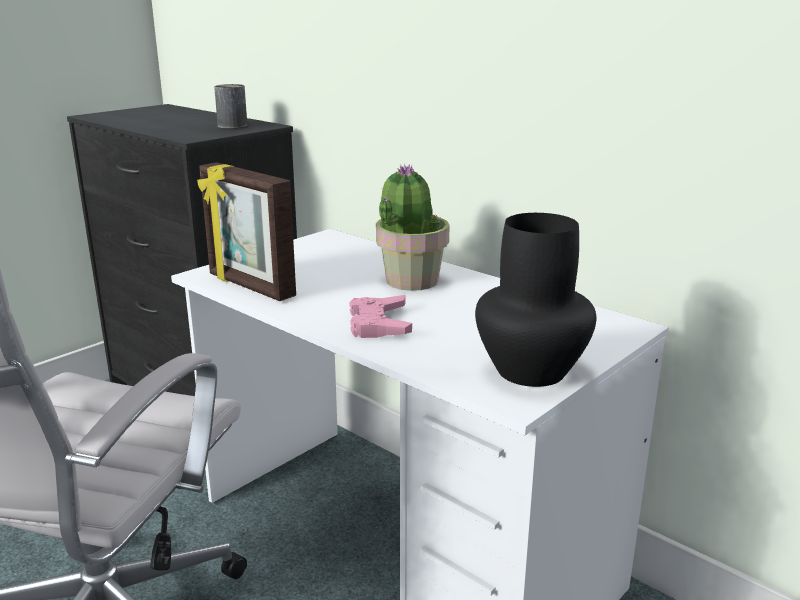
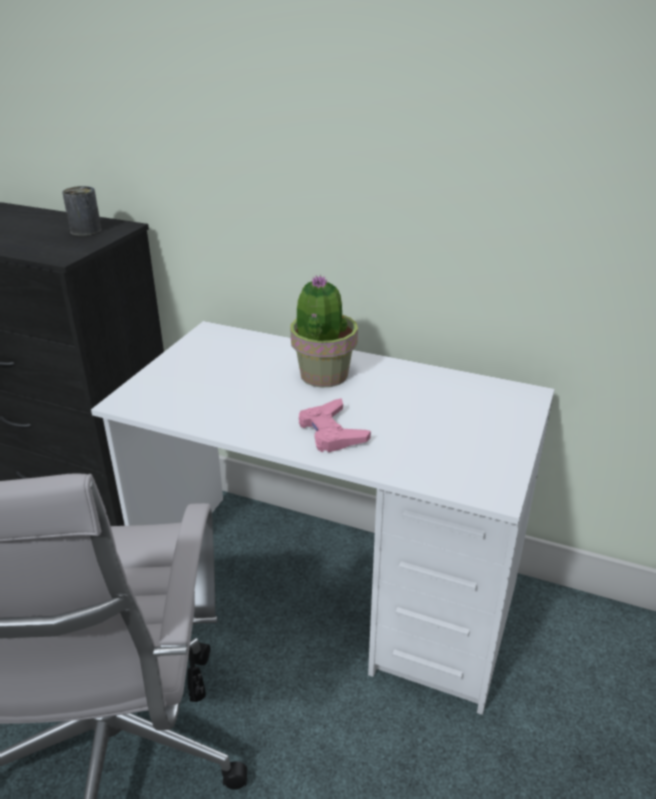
camera: 20 degrees left, 10 degrees up
(250, 286) = (181, 409): picture frame -> none
(530, 370) = (485, 457): black vase -> none

